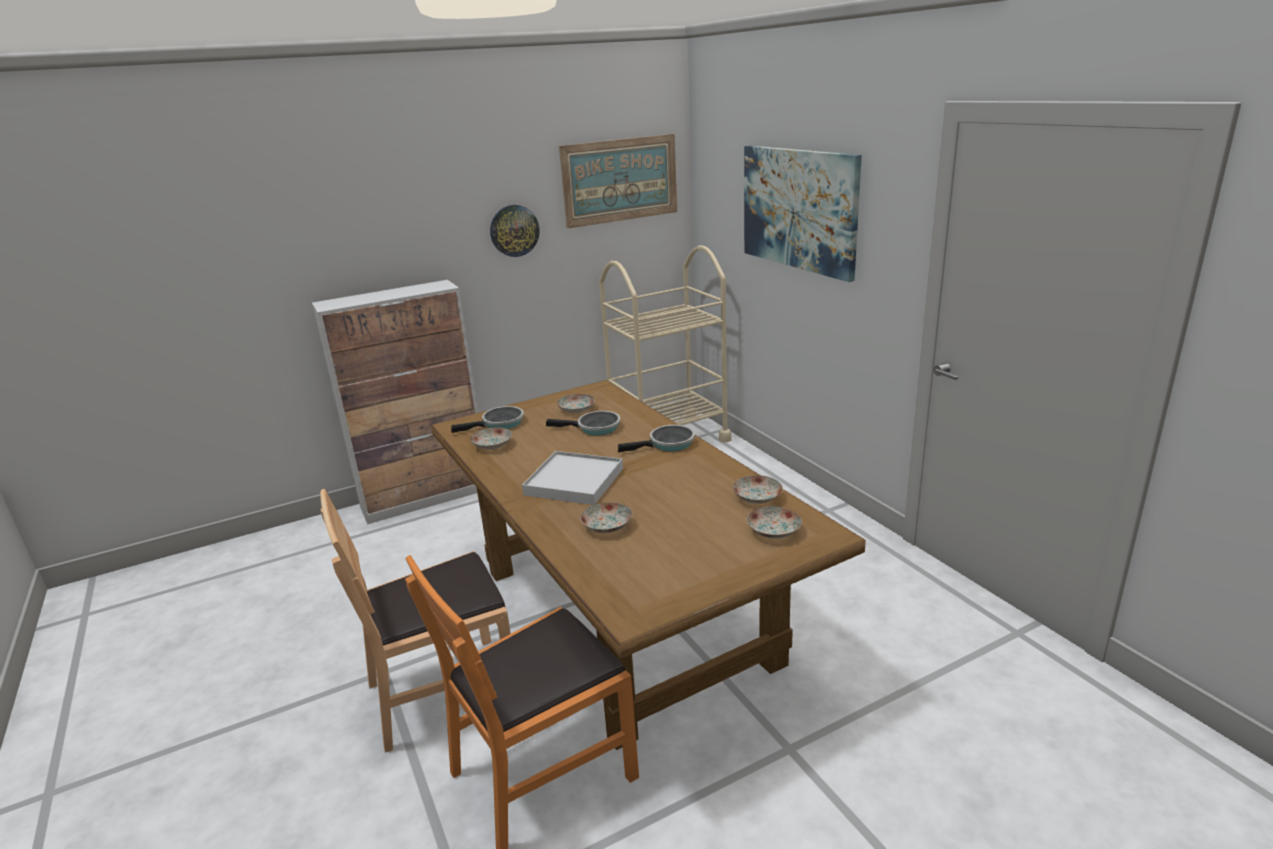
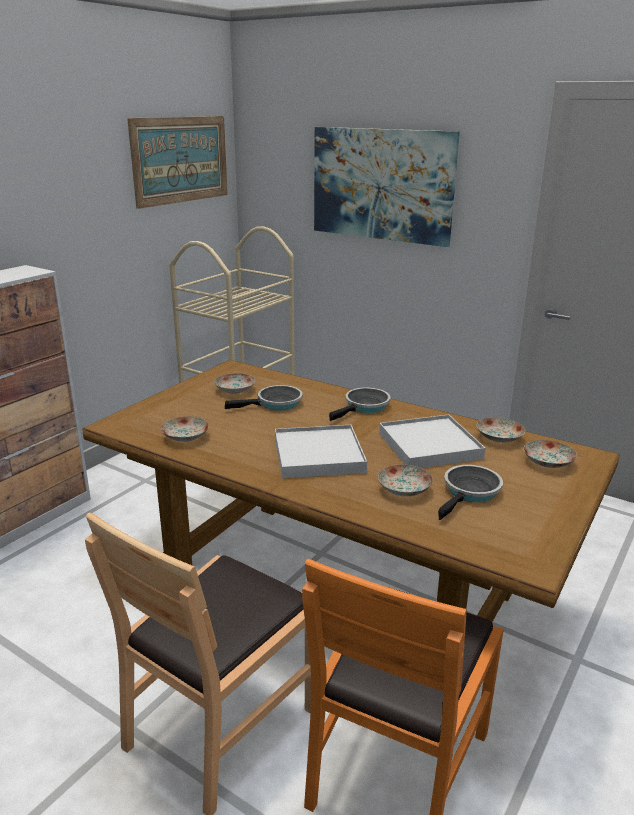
camera: 30 degrees left, 0 degrees up
(500, 424) = (167, 415): frying pan -> frying pan (470, 492)
(514, 230) = (88, 209): wall clock -> none
(680, 492) = (429, 445): none -> white tray

